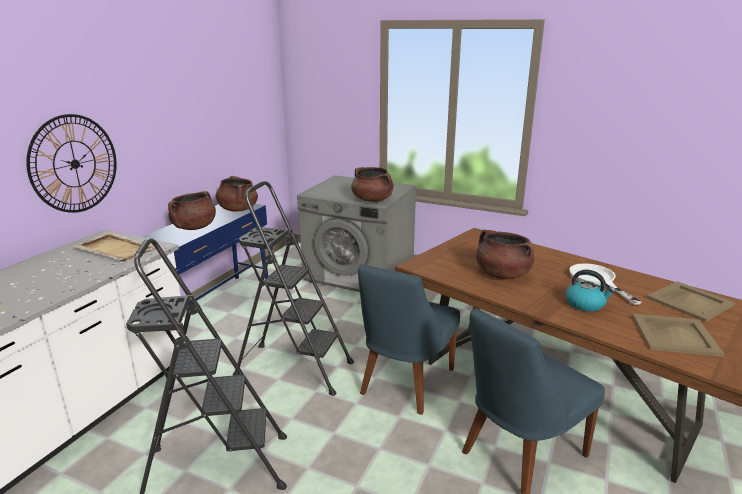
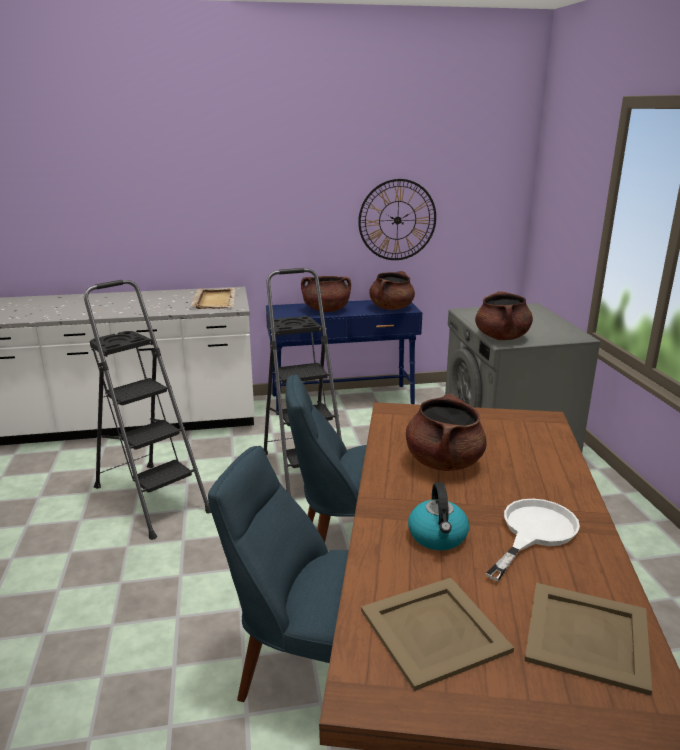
camera: 55 degrees right, 0 degrees up
(74, 164) = (226, 223): wall clock -> wall clock (397, 220)

